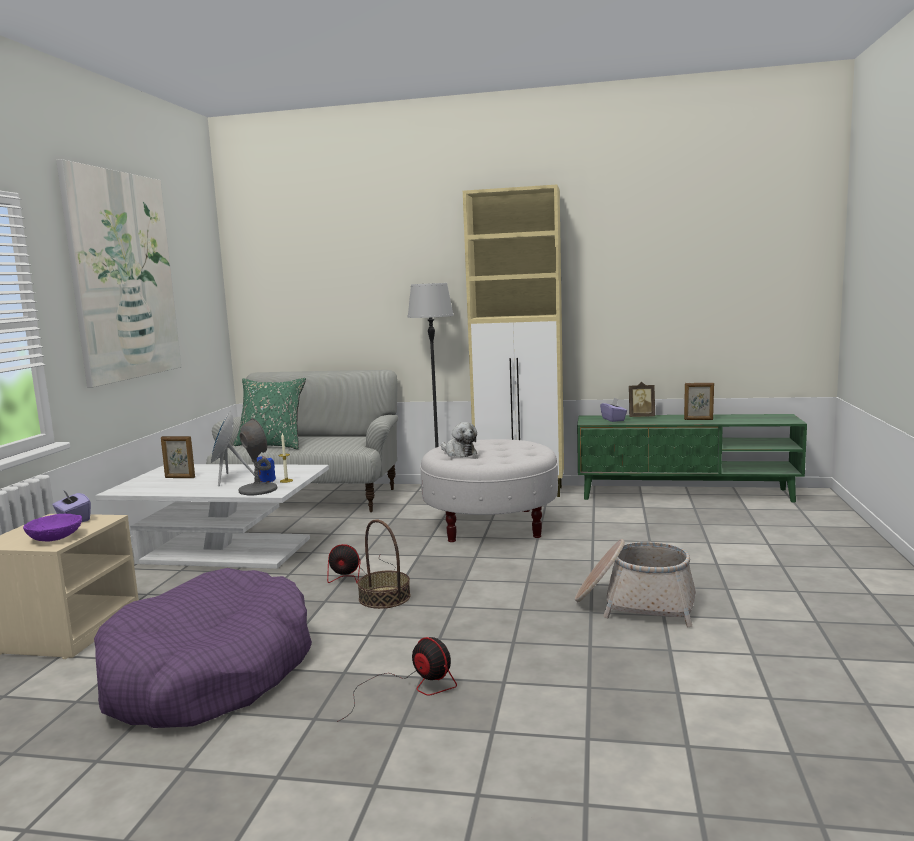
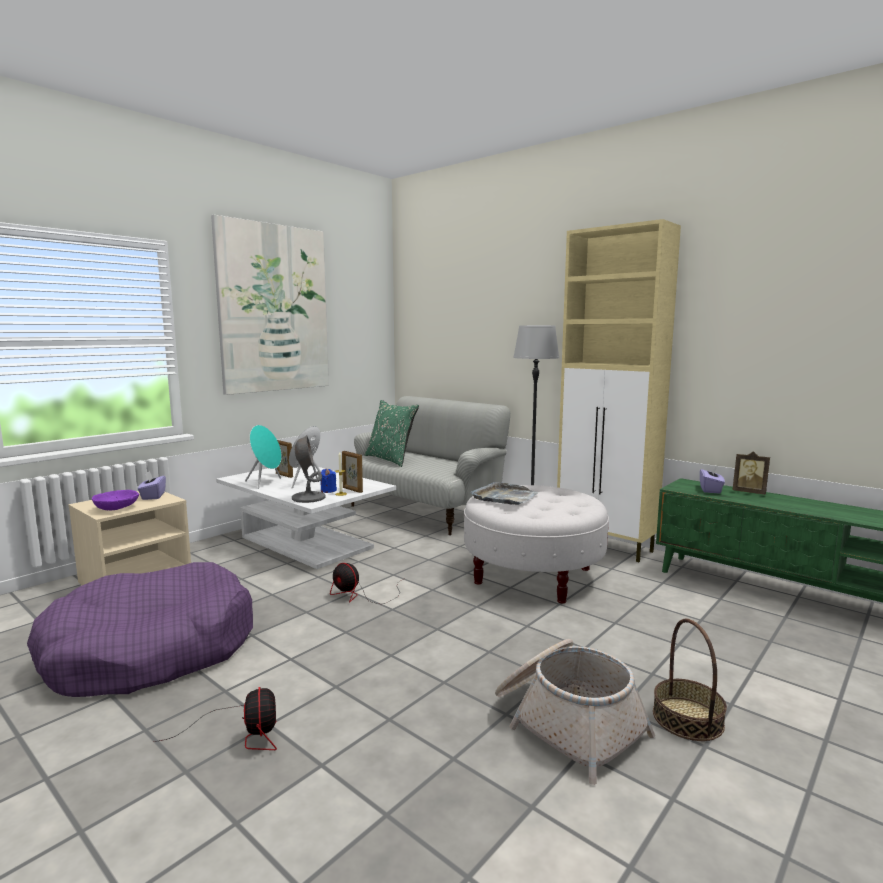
camera: 30 degrees right, 0 degrees up
(174, 487) = (265, 483): none -> turquoise speaker
(384, 597) = (352, 624): basket -> basket (688, 718)
(459, 453) = (505, 497): plush toy -> grey tray
(698, 419) = (819, 509): picture frame -> picture frame (352, 490)

